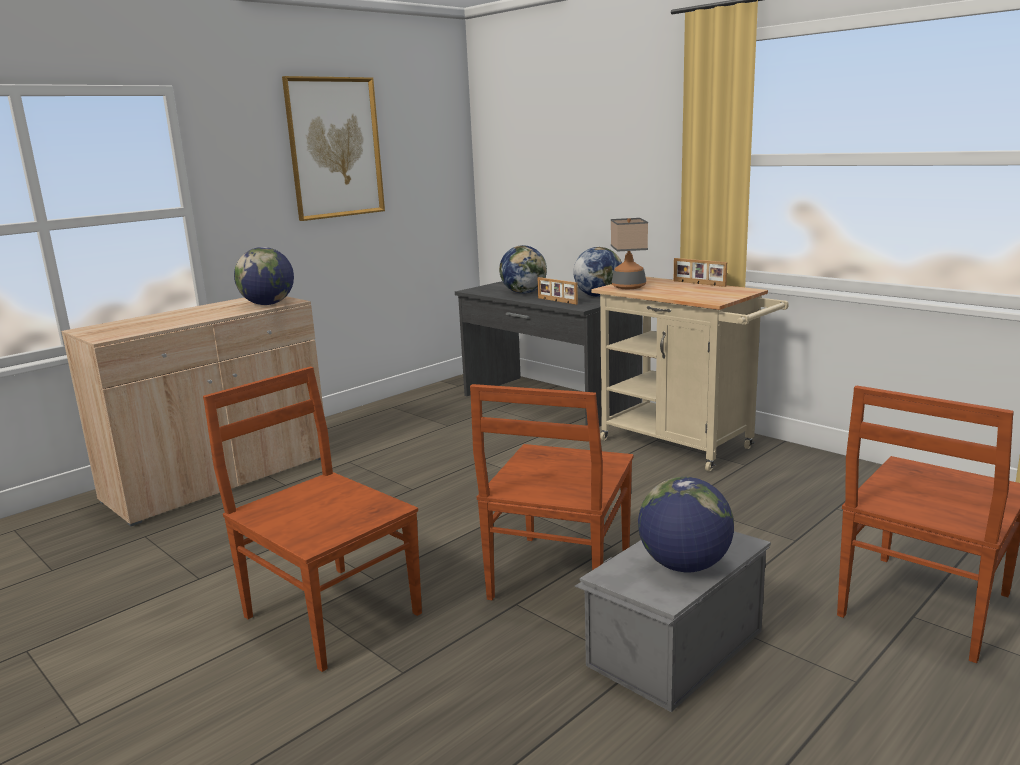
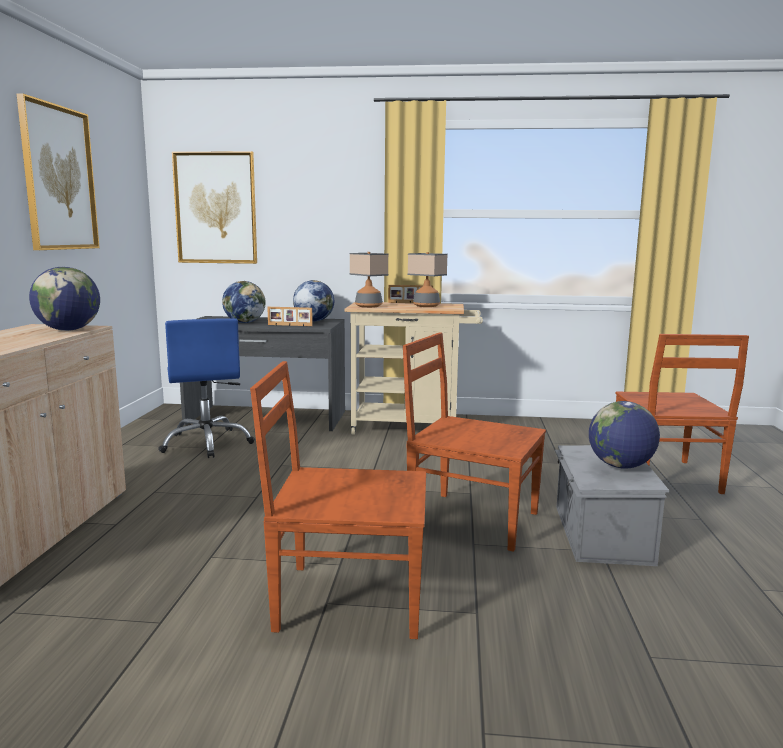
camera: 40 degrees left, 5 degrees down
(456, 420) = (207, 443): none -> blue office chair
(525, 158) = (216, 208): none -> picture
(559, 576) = (470, 519): brown chair -> brown chair turned 135 degrees clockwise
(701, 291) = (426, 306): none -> table lamp

